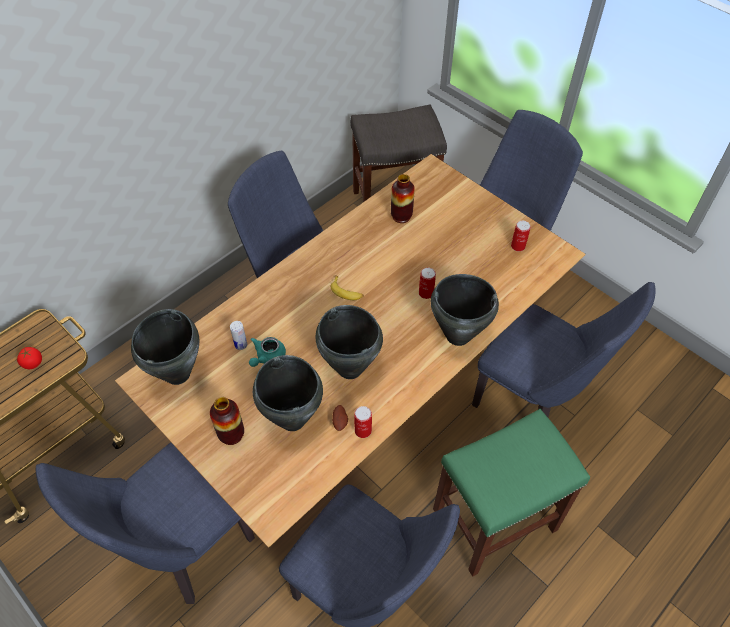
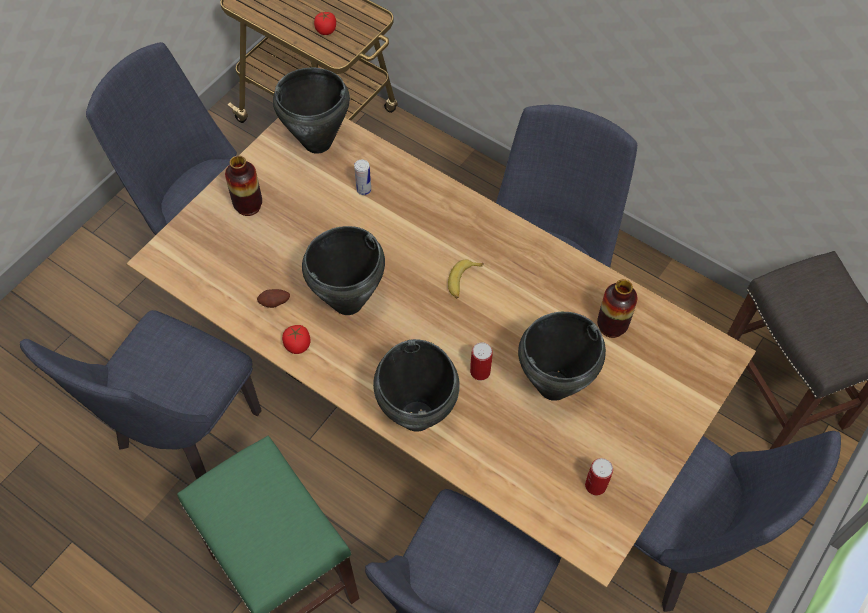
camera: 80 degrees right, 5 degrees up
(267, 357) = (351, 218): turquoise teapot -> none
(292, 420) = (272, 257): black cooking pot -> black cooking pot (552, 386)
(363, 430) = (265, 327): can -> none
(384, 408) = (297, 345): none -> tomato

